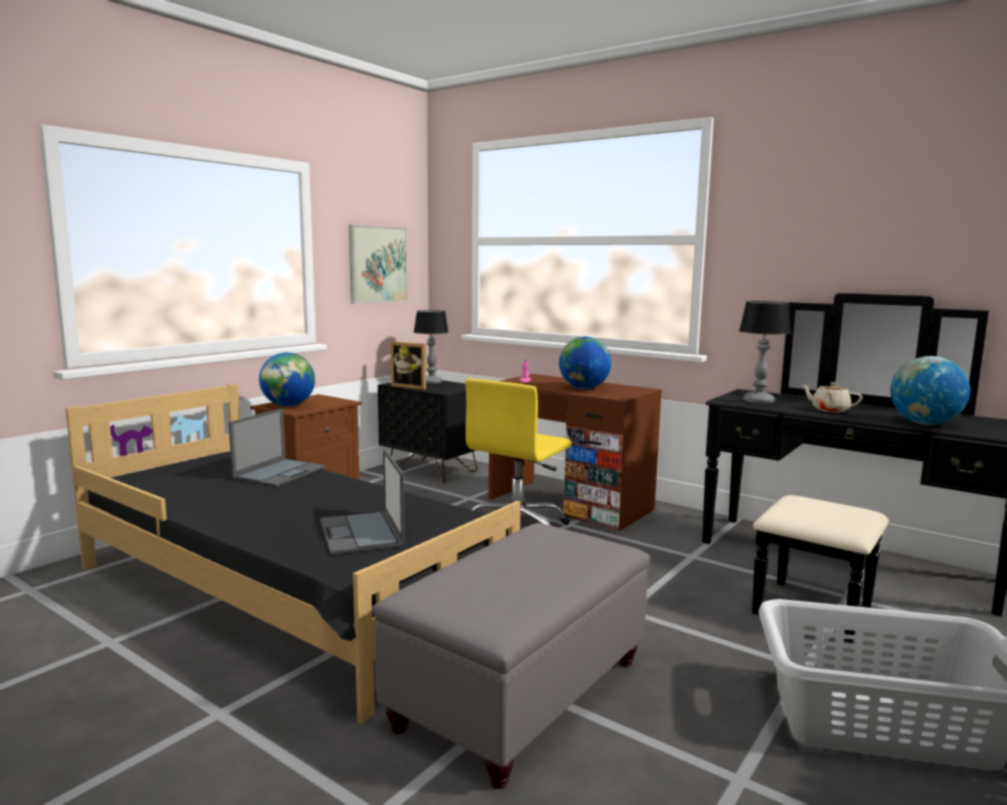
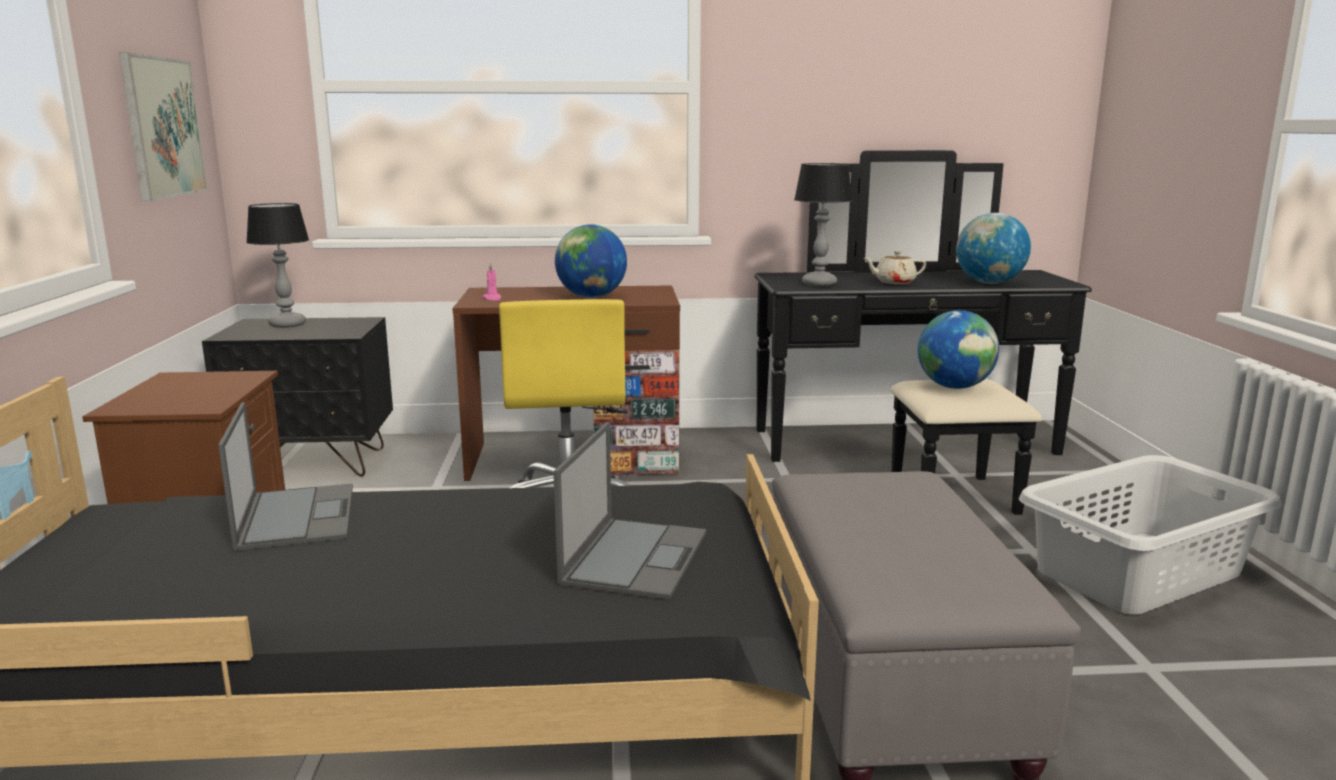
camera: 40 degrees left, 5 degrees up
(288, 406) = (165, 401): globe -> globe (954, 387)
(361, 533) = (635, 556): laptop -> laptop turned 105 degrees counterclockwise
(411, 386) = (271, 335): picture frame -> none

